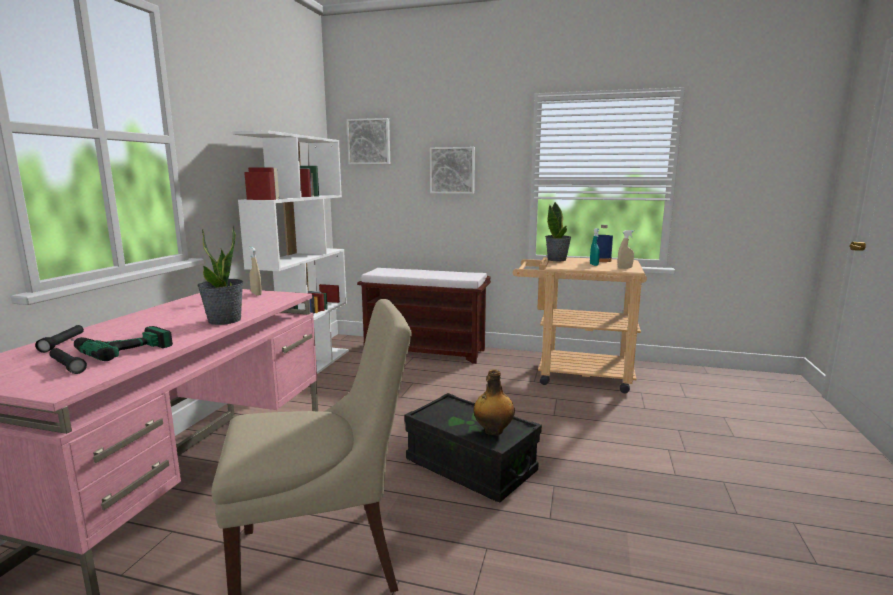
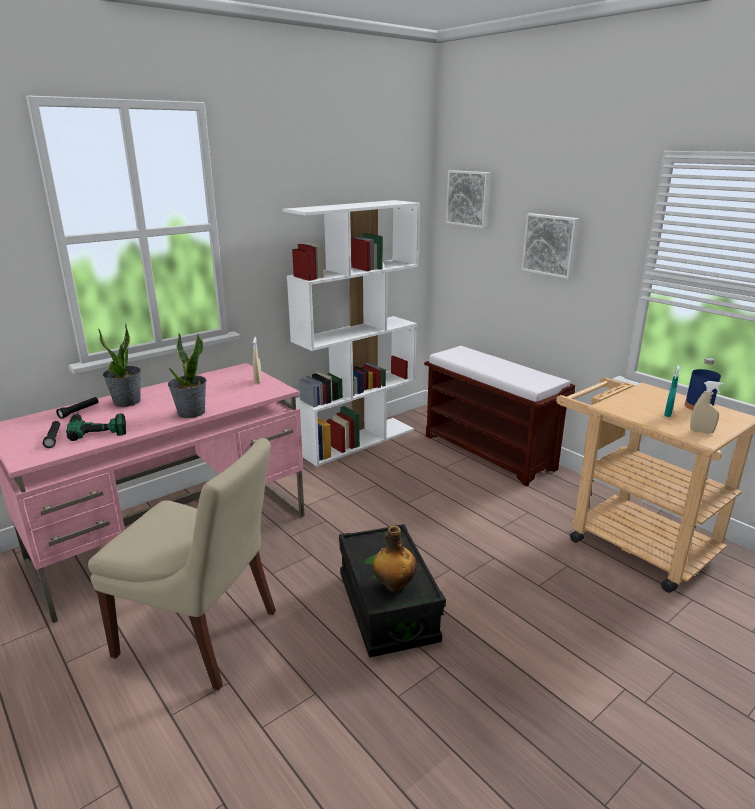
camera: 35 degrees right, 10 degrees up
(557, 260) = (632, 392): potted plant -> potted plant (127, 402)

